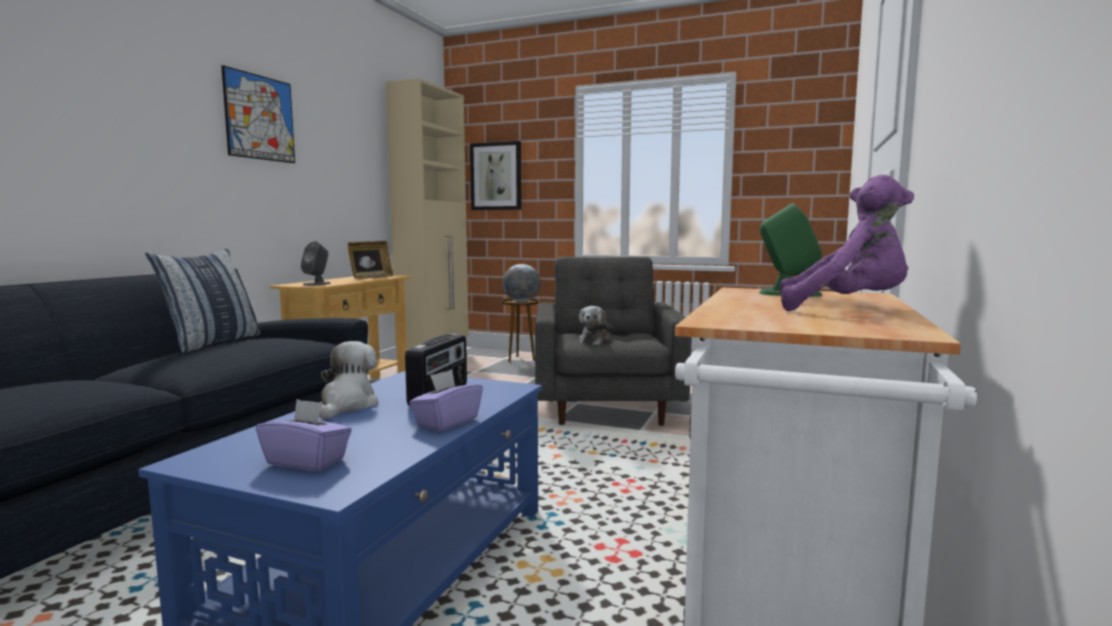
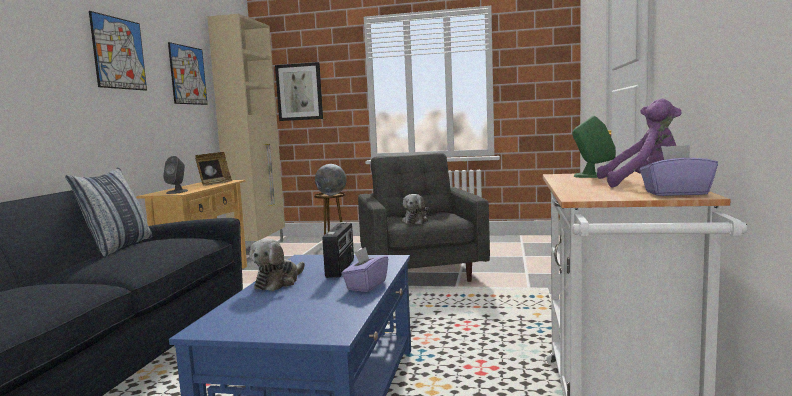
camera: 10 degrees left, 0 degrees up
(307, 461) = (292, 320): purple tissue box -> purple tissue box (676, 193)
(347, 405) = (278, 282): plush toy -> plush toy turned 150 degrees counterclockwise
(354, 149) = (188, 75): none -> picture

